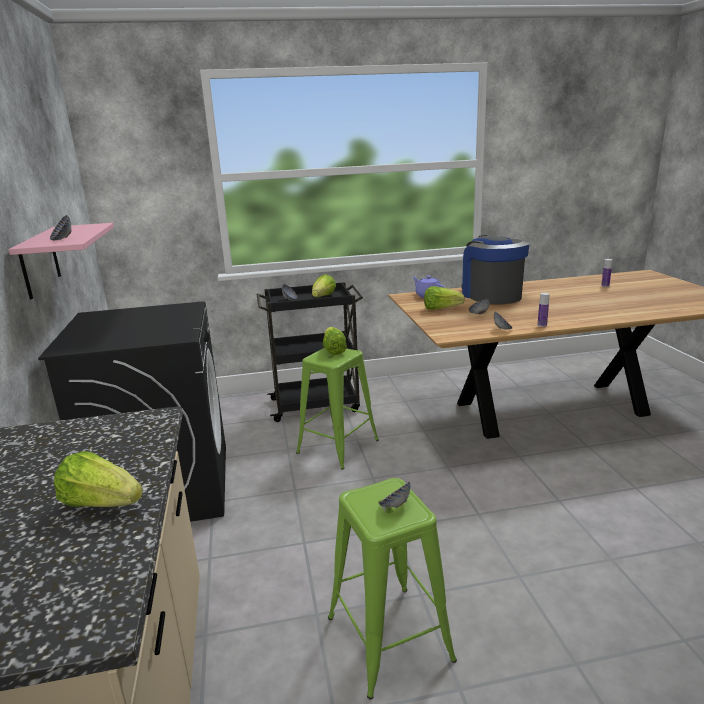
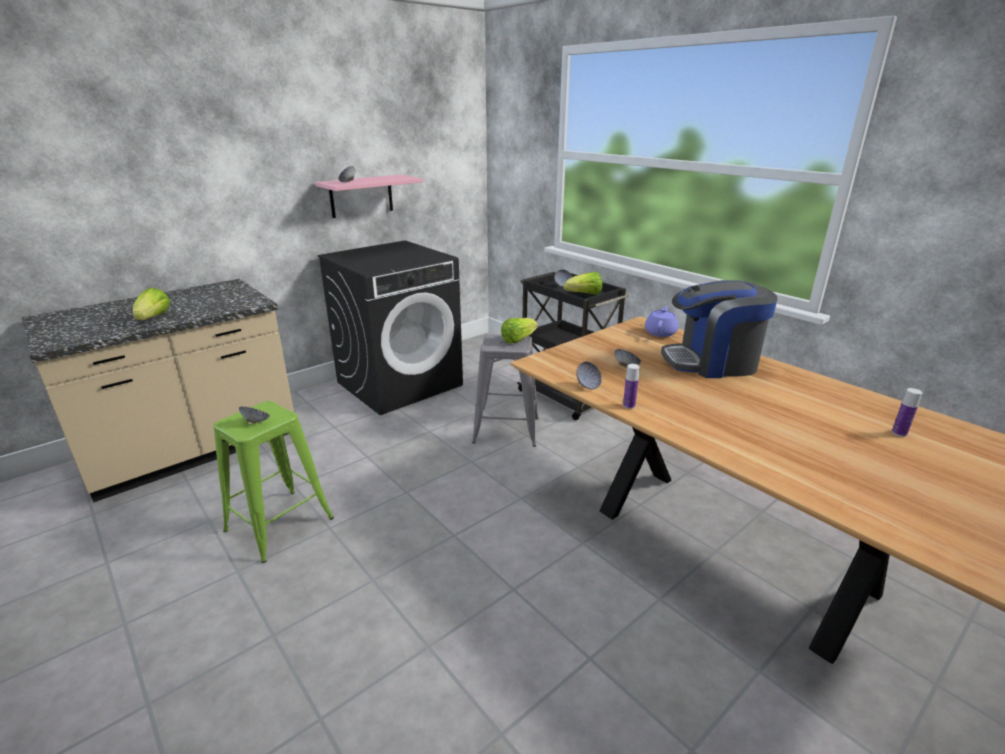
camera: 60 degrees right, 5 degrees up
(337, 447) = (505, 430): green stool -> grey stool
(441, 309) = (620, 346): lettuce -> none
(491, 295) = (712, 362): coffee machine -> coffee machine turned 135 degrees counterclockwise

